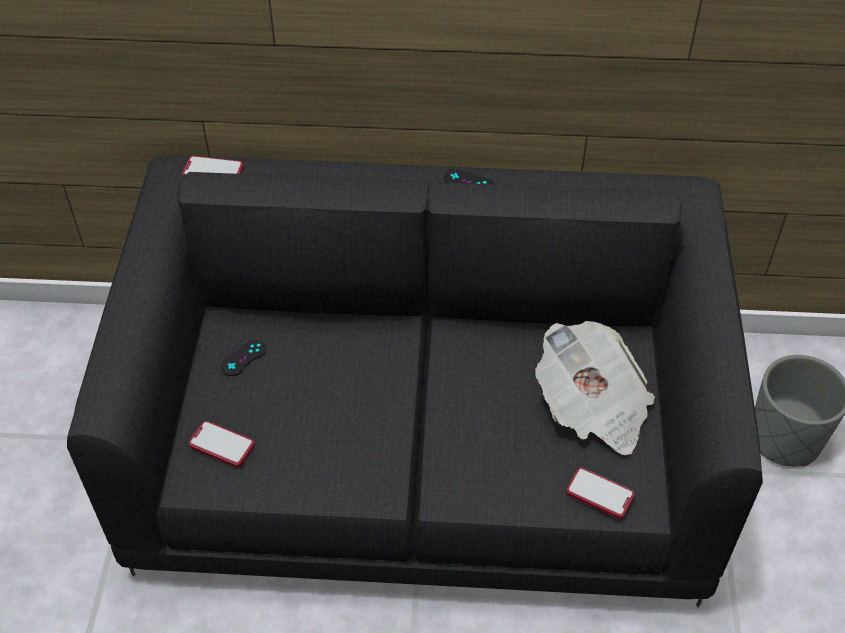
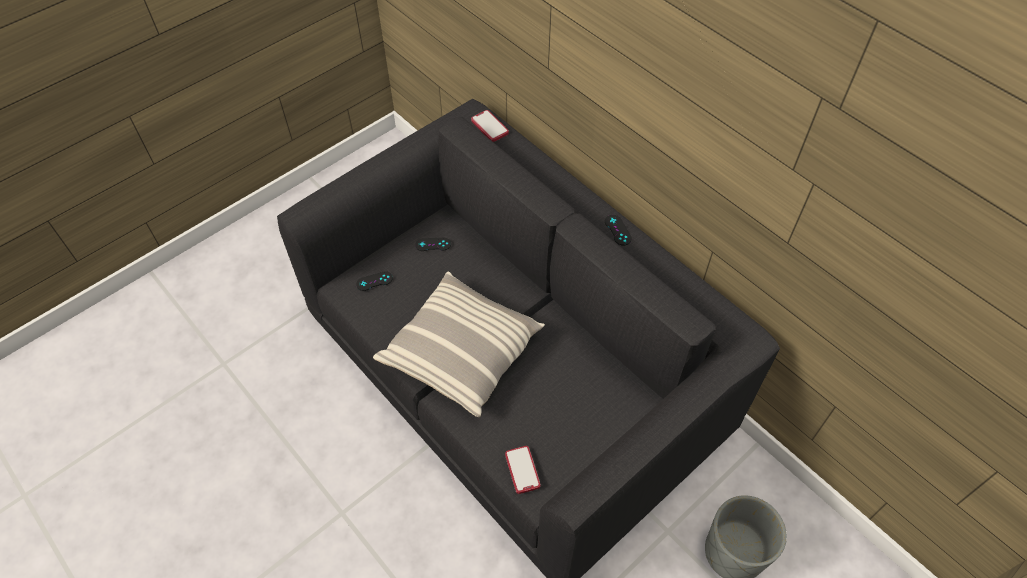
camera: 45 degrees right, 5 degrees up
(222, 445) = (374, 281): phone -> black game controller
(405, 439) = (461, 352): none -> pillow
(592, 407) = (577, 421): newspaper -> none

